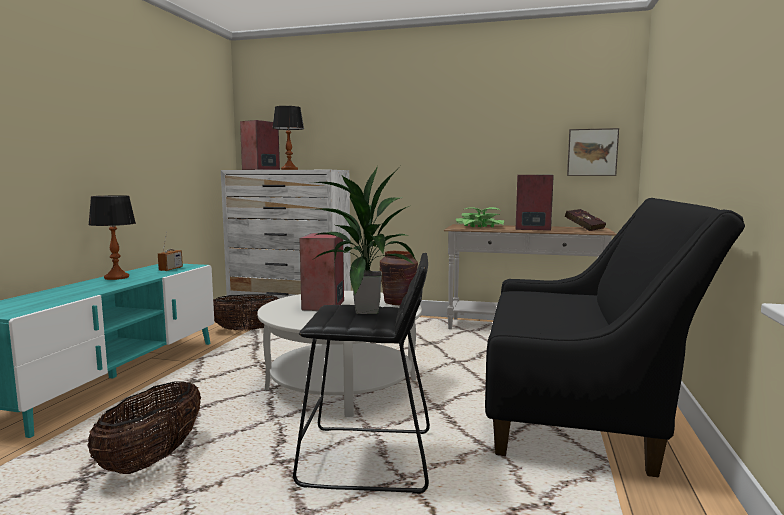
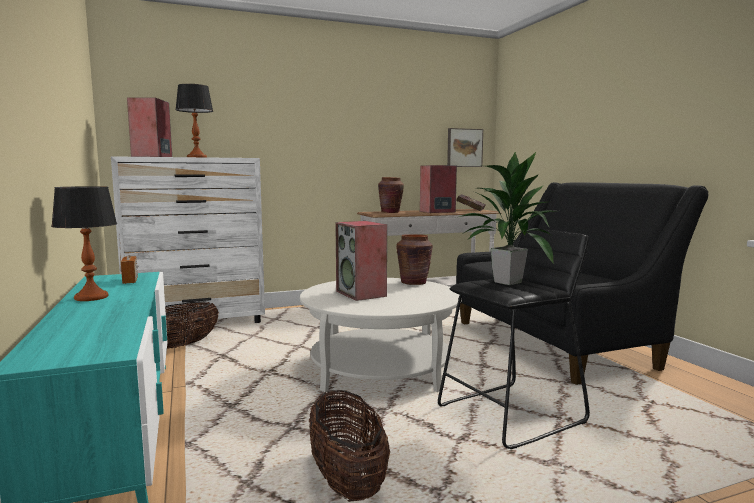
camera: 35 degrees left, 0 degrees up
(479, 226) = (390, 212): potted plant -> brown vase

